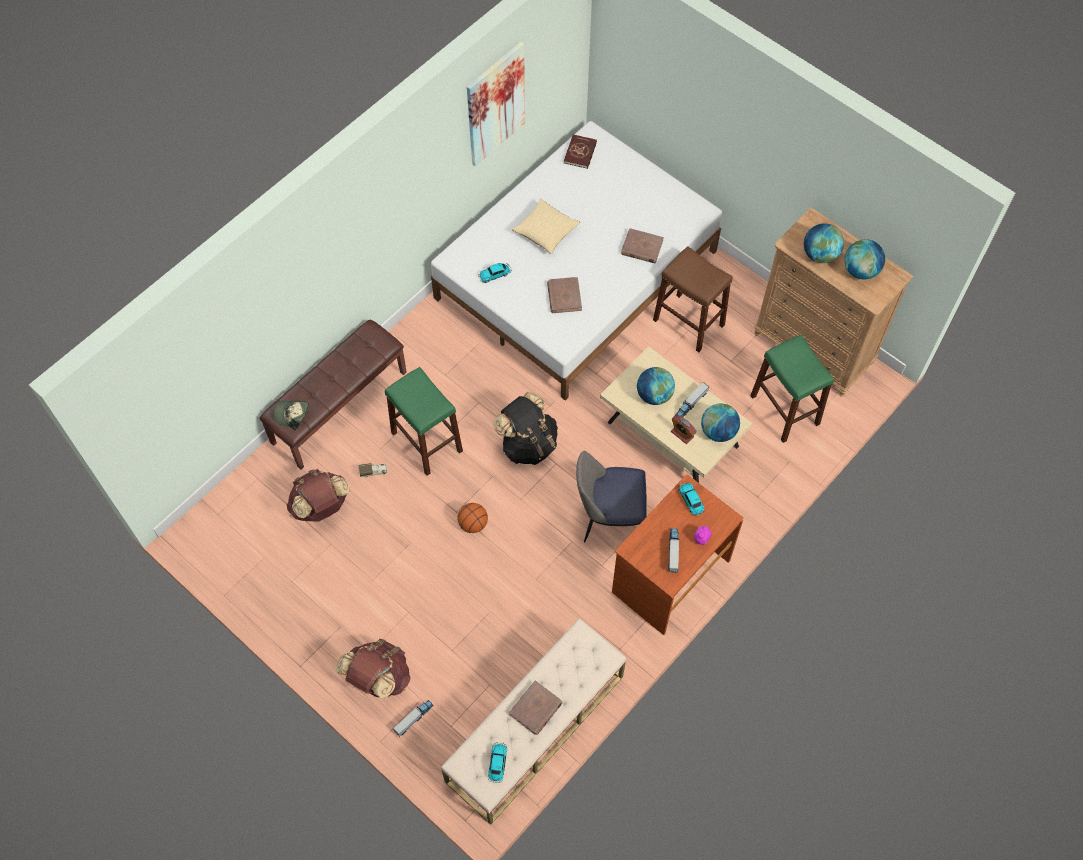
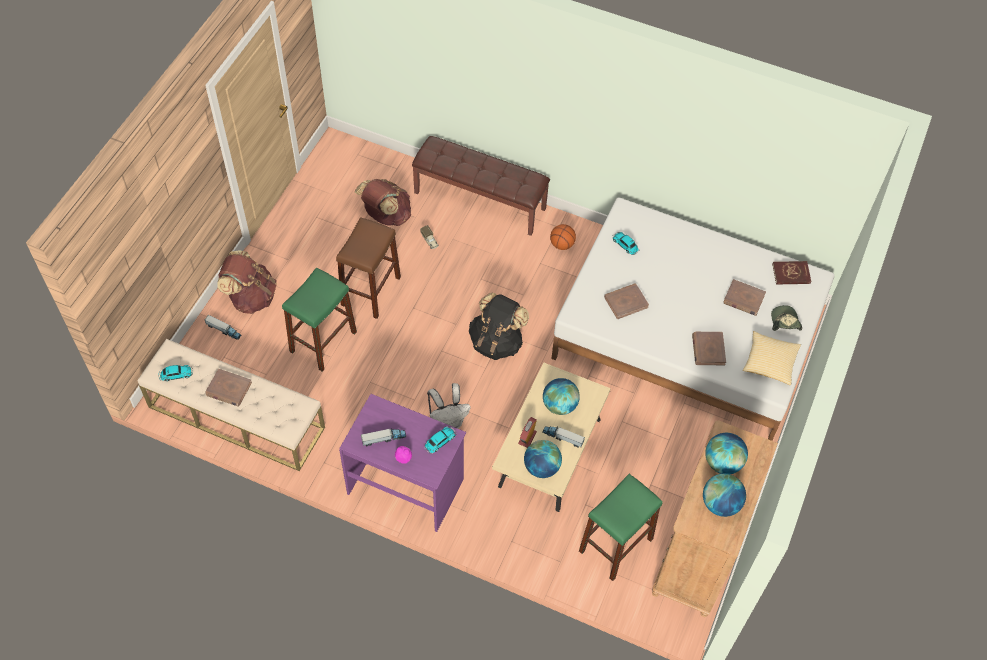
camera: 70 degrees right, 5 degrees down
(292, 415) = (437, 153): cap -> cap (785, 322)
(426, 441) = (471, 268): green stool -> green stool (323, 341)
(473, 524) = (406, 323): basketball -> basketball (562, 244)
(495, 104) = (740, 144): picture -> none
(546, 232) = (688, 270): pillow -> pillow (769, 363)
(595, 200) = (743, 299): none -> brown book
(609, 517) = (447, 422): chair -> white backpack
(670, 575) = (406, 485): brown desk -> purple desk
(688, 322) = (677, 438): brown stool -> brown stool (371, 291)

